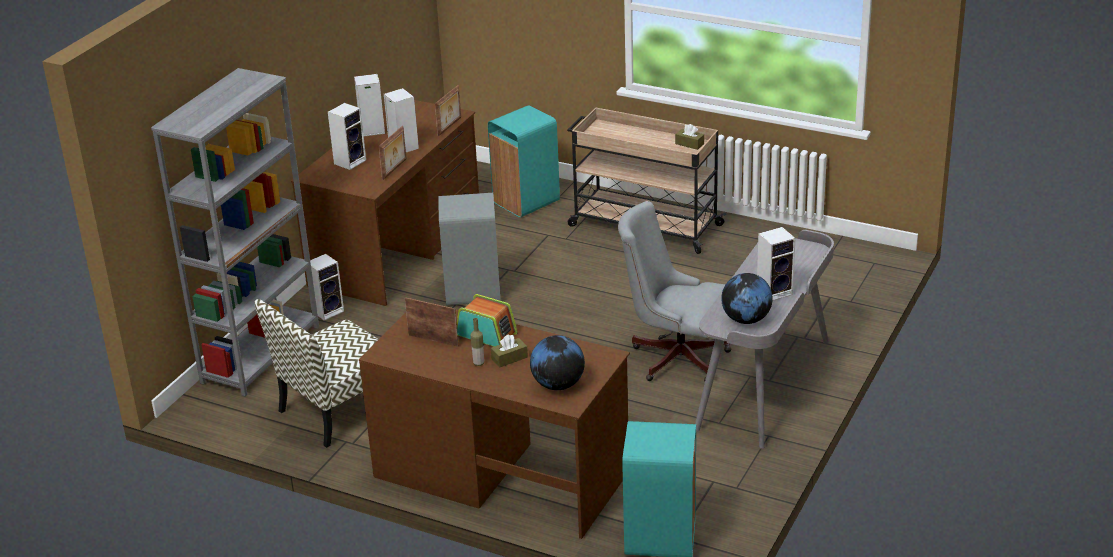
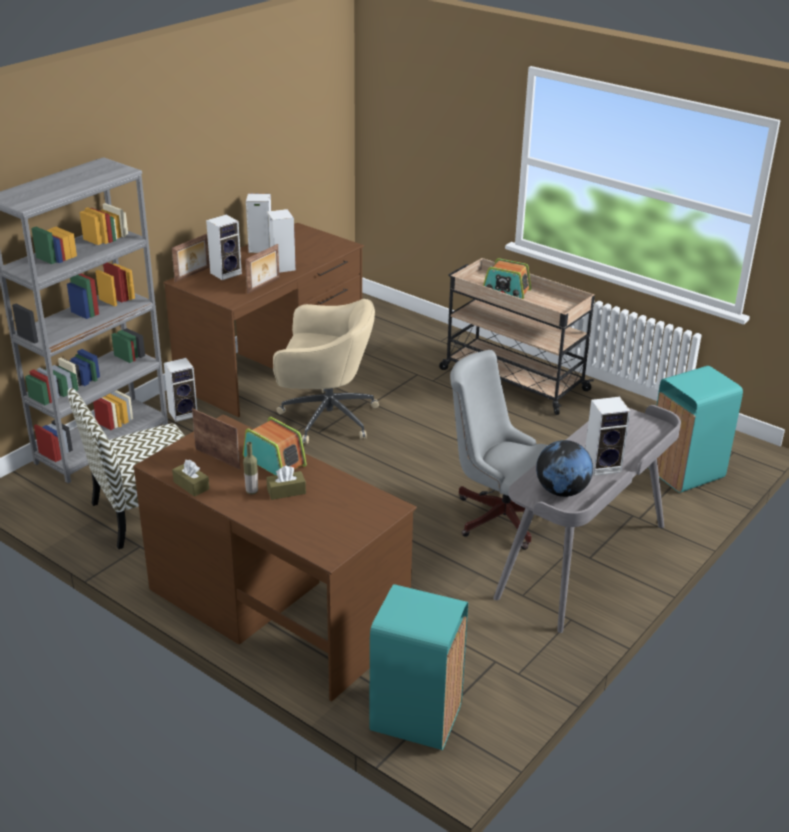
camera: 10 degrees right, 0 degrees up
(450, 126) = (334, 255): picture frame -> picture frame (193, 274)
(473, 292) = (325, 417): grey trash can -> beige office chair
(527, 202) = (409, 341): turquoise trash can -> turquoise trash can (686, 473)
(558, 385) = (324, 530): globe -> none
(629, 138) = (506, 291): none -> radio
(689, 144) = (564, 304): brown tissue box -> brown tissue box (191, 485)

